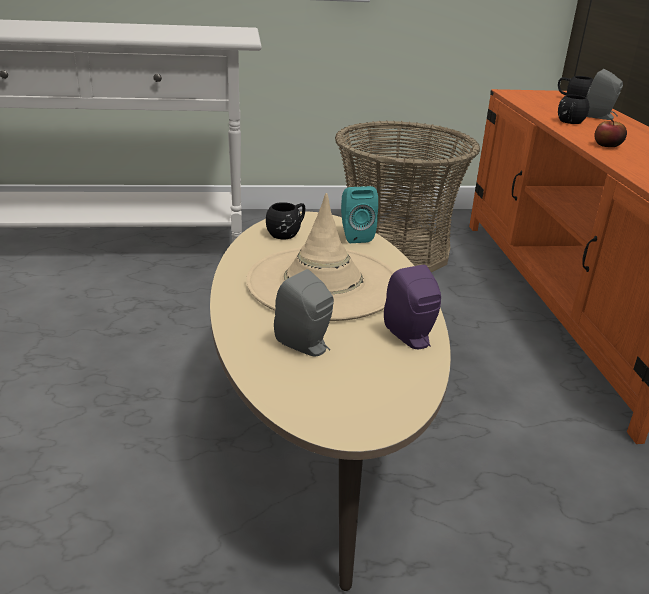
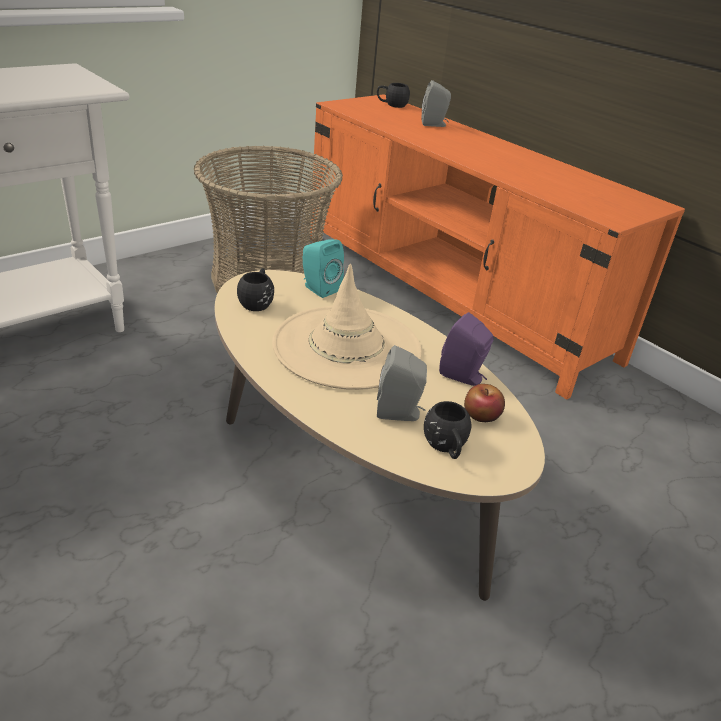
camera: 35 degrees left, 5 degrees up
(569, 122) = (421, 135): black mug -> black mug (446, 447)
(607, 145) = (474, 157): apple -> apple (482, 415)

